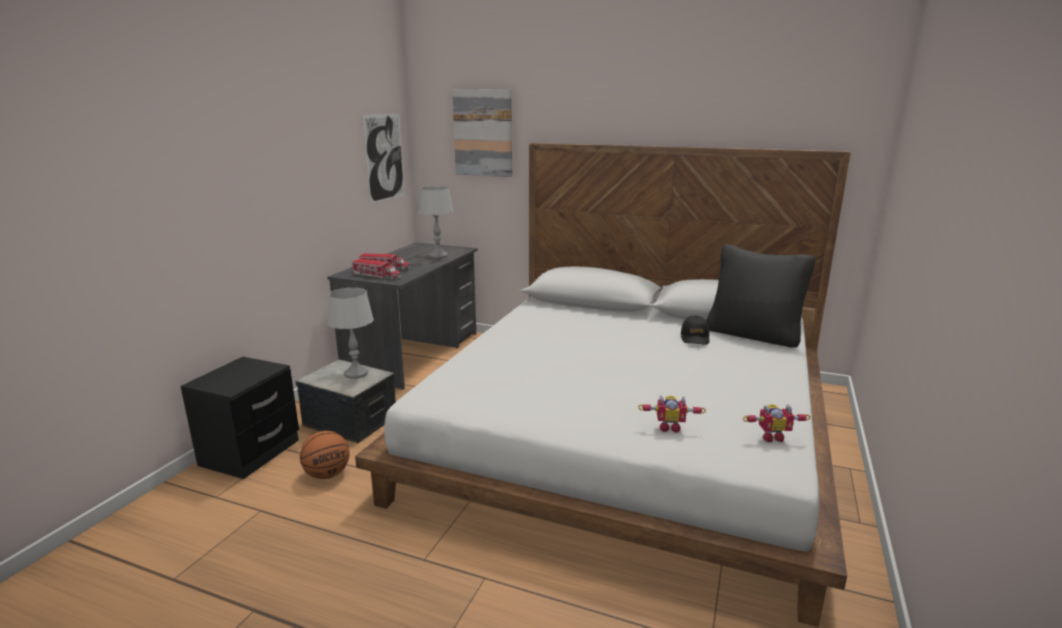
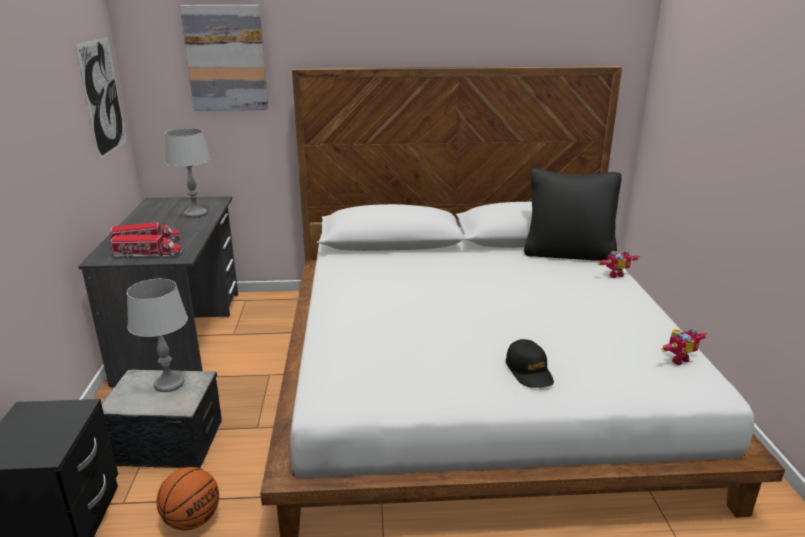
camera: 25 degrees left, 5 degrees up
(669, 427) = (592, 372): toy robot -> toy robot (614, 274)
(695, 337) = (524, 266): black cap -> black cap (529, 371)

